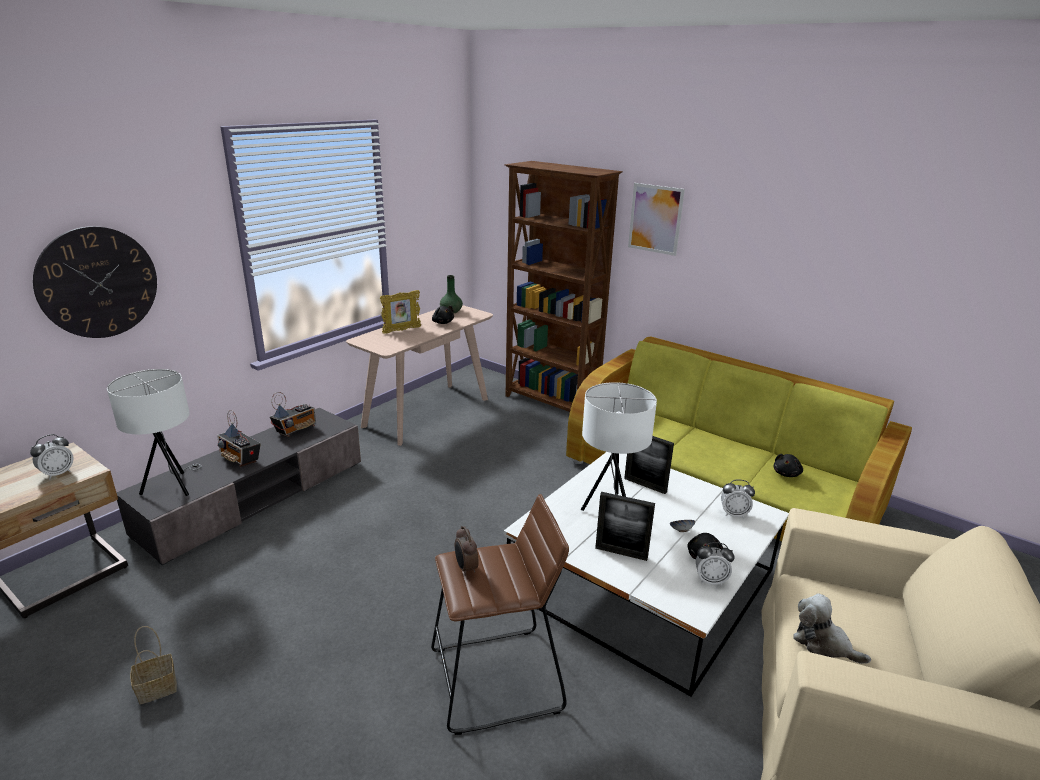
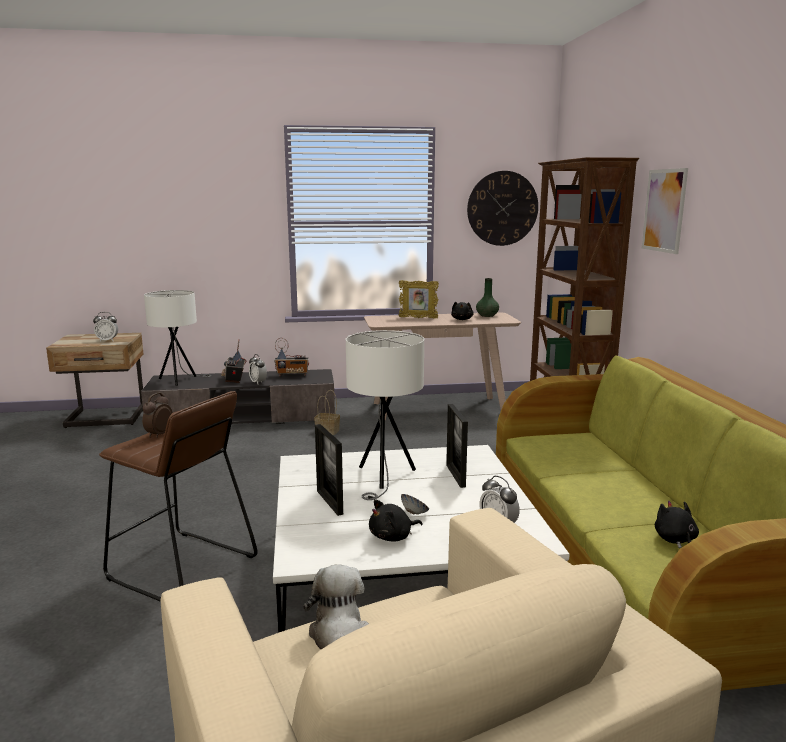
camera: 45 degrees right, 10 degrees down
(98, 283) = (177, 226): wall clock -> wall clock (502, 208)
(158, 687) = (50, 478): basket -> basket (328, 431)
(710, 580) = (359, 552): alarm clock -> alarm clock (258, 382)
(786, 474) = (676, 541): black plush toy -> black plush toy turned 90 degrees clockwise

